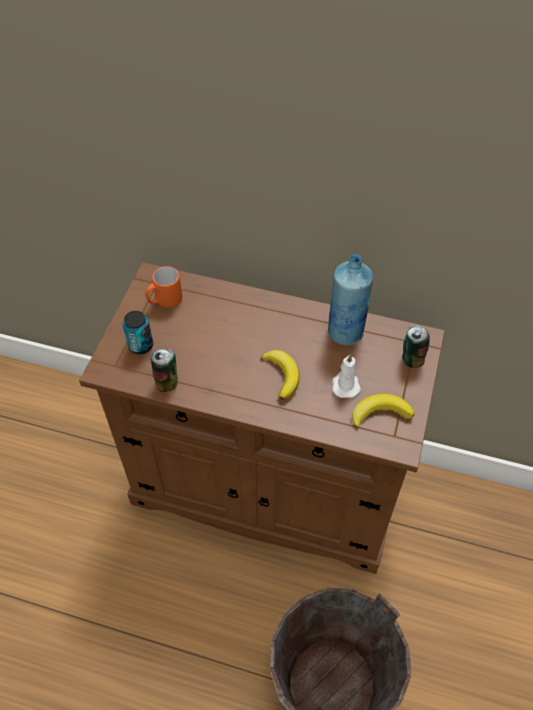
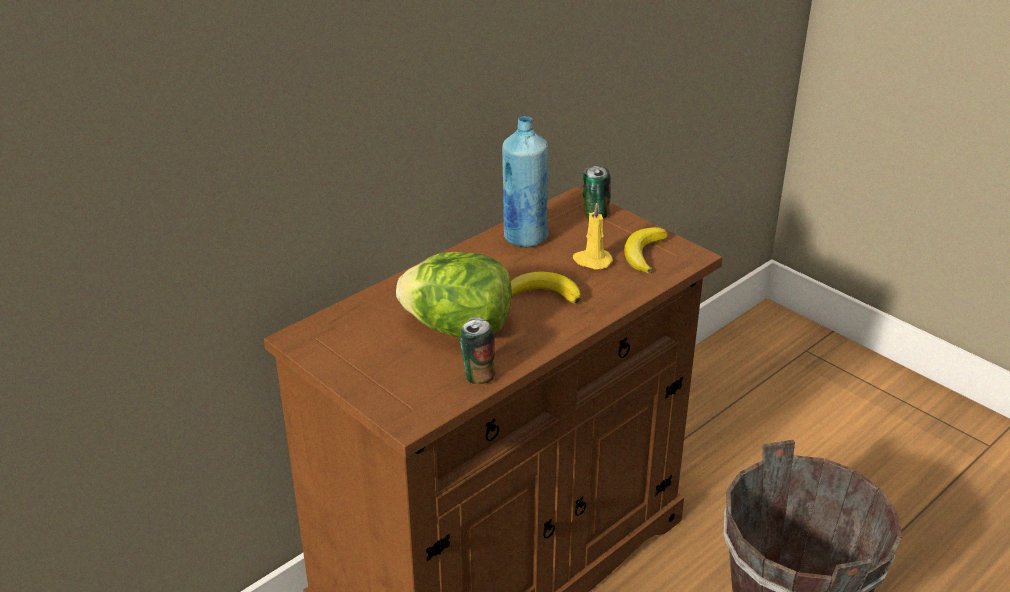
camera: 60 degrees left, 20 degrees down
(141, 345) = (401, 378): can -> none
(164, 301) = (350, 339): orange mug -> none
(210, 348) = (458, 328): none -> lettuce
(345, 385) = (591, 261): white candle -> yellow candle

